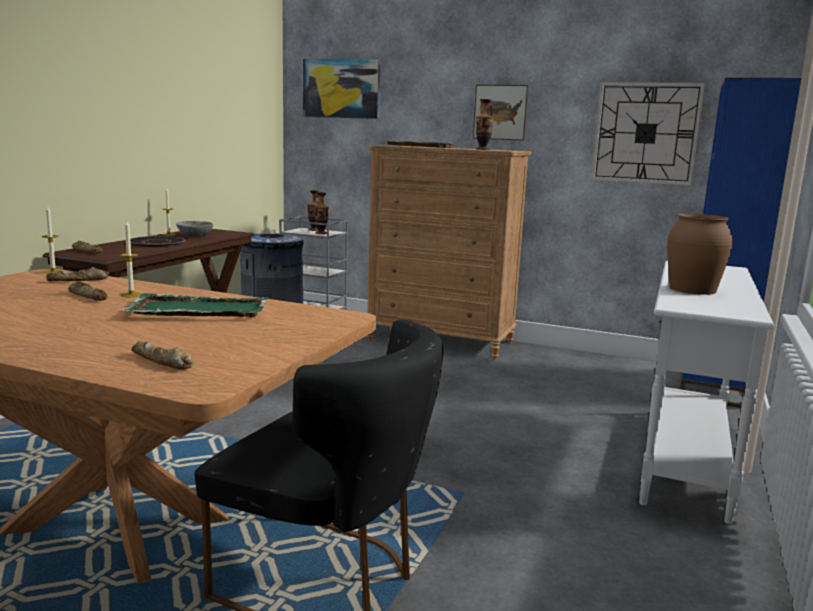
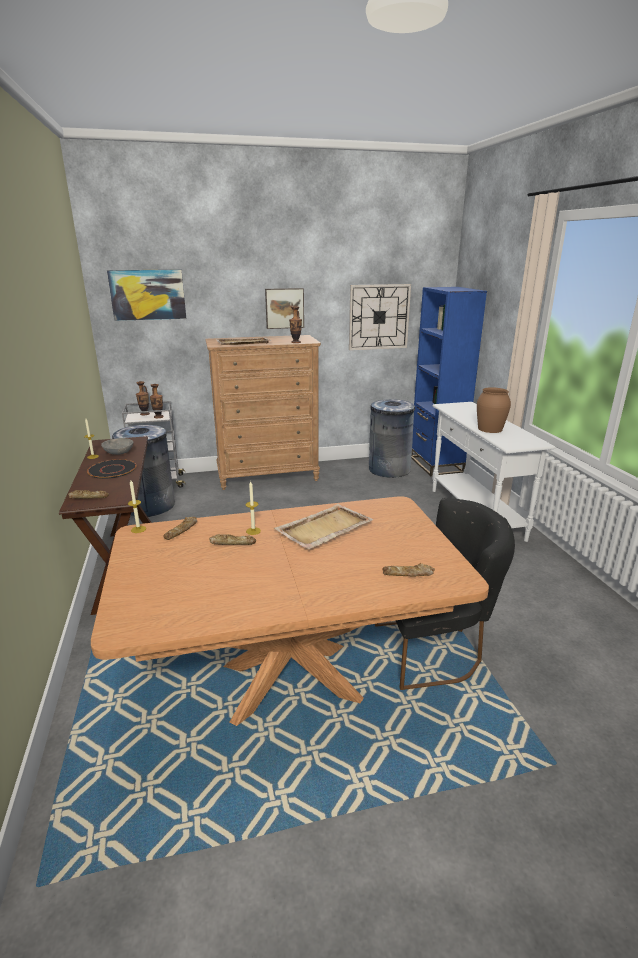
camera: 35 degrees left, 10 degrees up
(198, 310) = (323, 528): green tray -> beige tray
(620, 374) = (389, 469): none -> grey trash can

